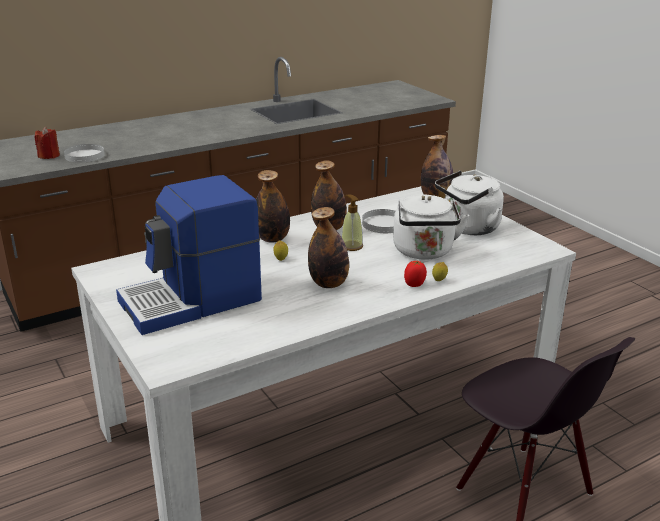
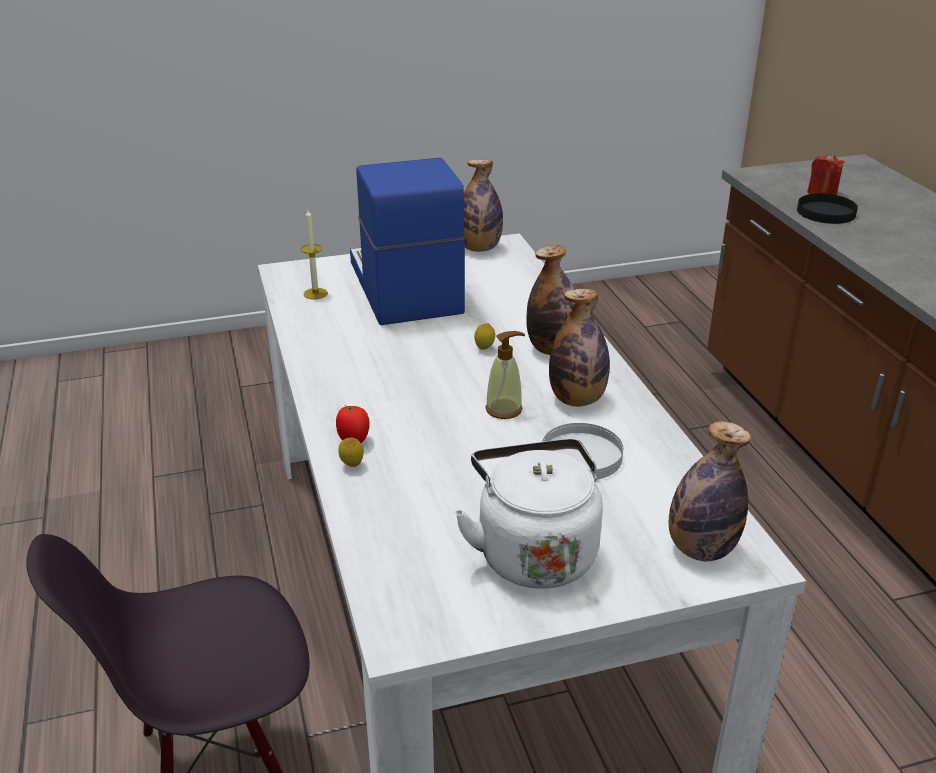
camera: 105 degrees right, 5 degrees up
(85, 155) = (826, 212): white plate -> black plate
(211, 340) = (315, 293): none -> candle
(328, 284) = (396, 374): bottle -> bottle (479, 248)
(424, 252) = (454, 474): white kettle -> none

